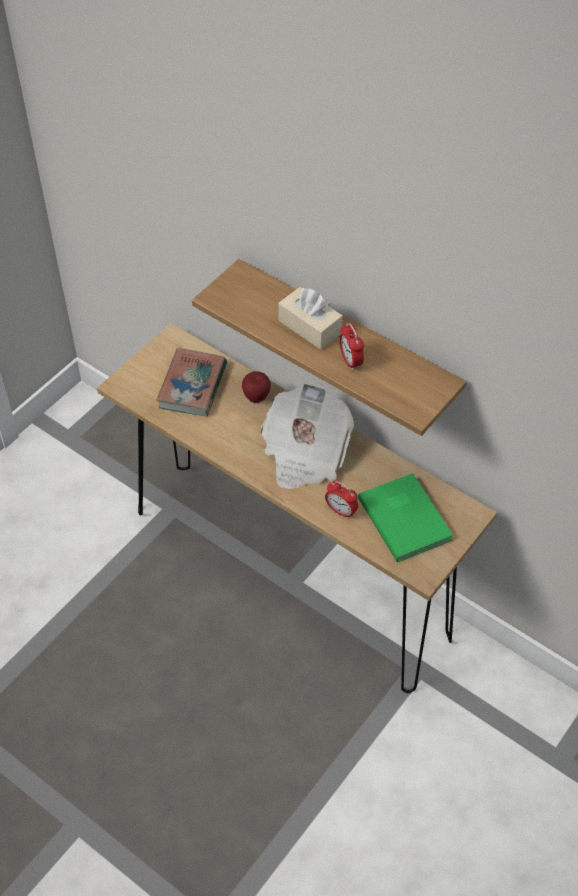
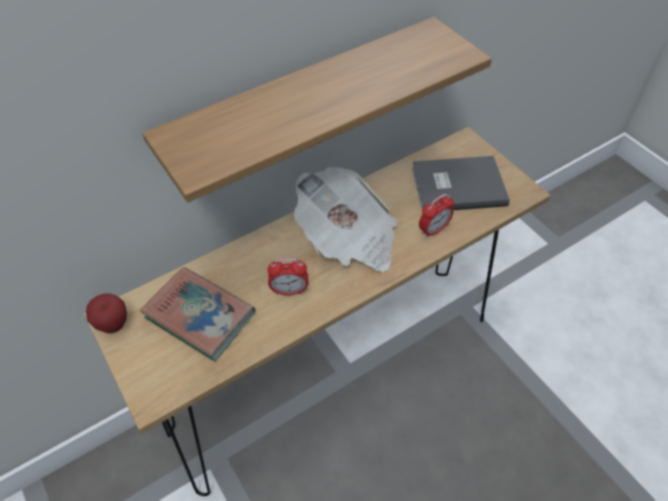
camera: 70 degrees left, 0 degrees up
(256, 397) = (251, 259): apple -> apple (113, 324)
(310, 327) = (301, 99): beige tissue box -> none
(350, 361) = (372, 82): alarm clock -> alarm clock (289, 291)
(405, 517) = (456, 185): green book -> grey book

